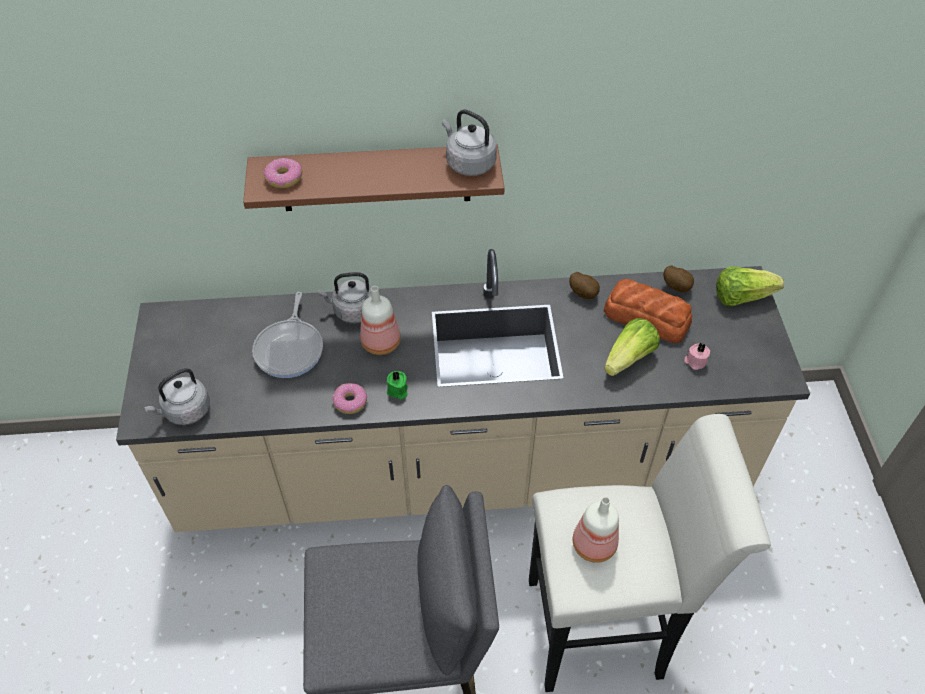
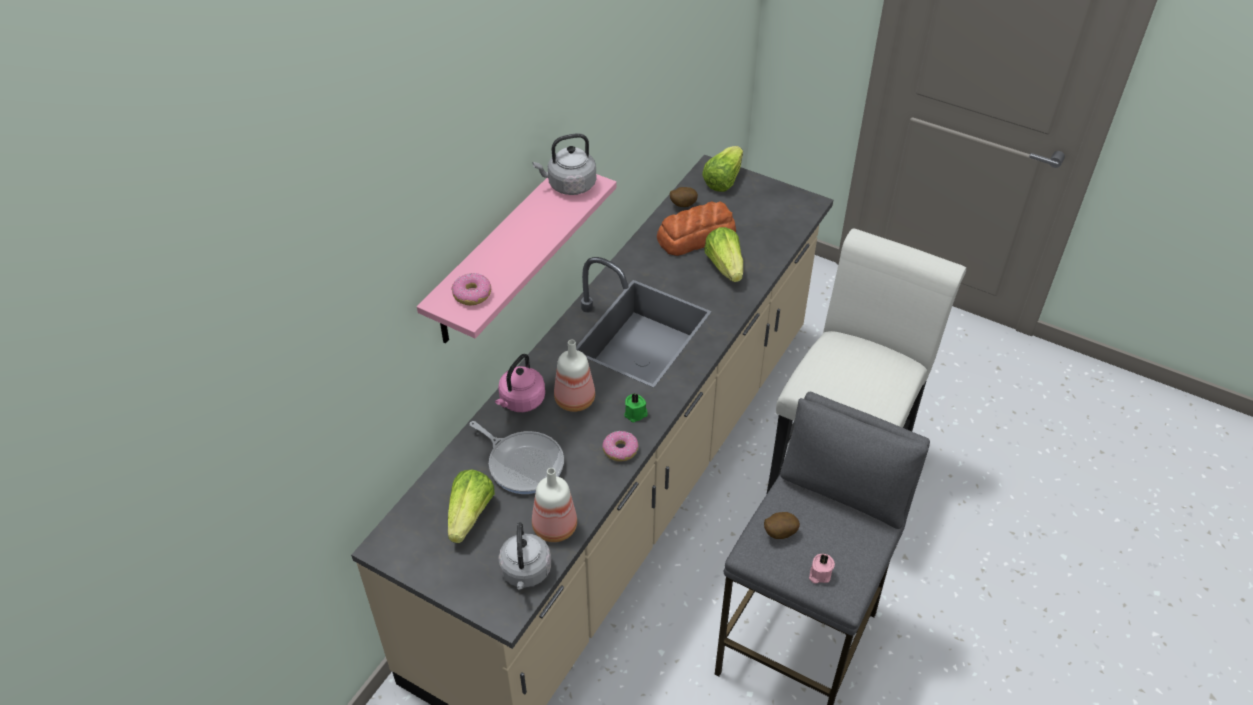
camera: 55 degrees left, 5 degrees down
(218, 346) = (470, 515): none -> lettuce
(352, 311) = (521, 401): grey kettle -> pink kettle
(376, 178) = (497, 256): brown shelf -> pink shelf
(583, 293) = (640, 255): potato -> potato (779, 532)
(592, 545) = (855, 385): bottle -> bottle (554, 528)
(695, 361) = (758, 235): pink candle -> pink candle (819, 574)

